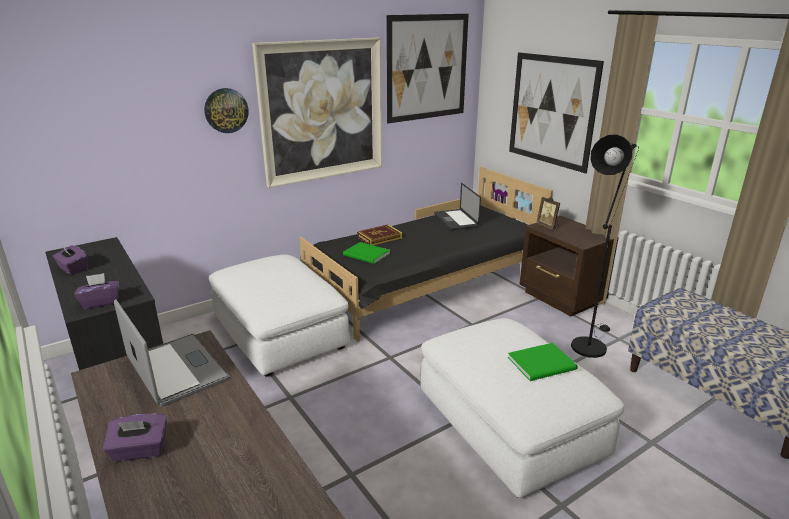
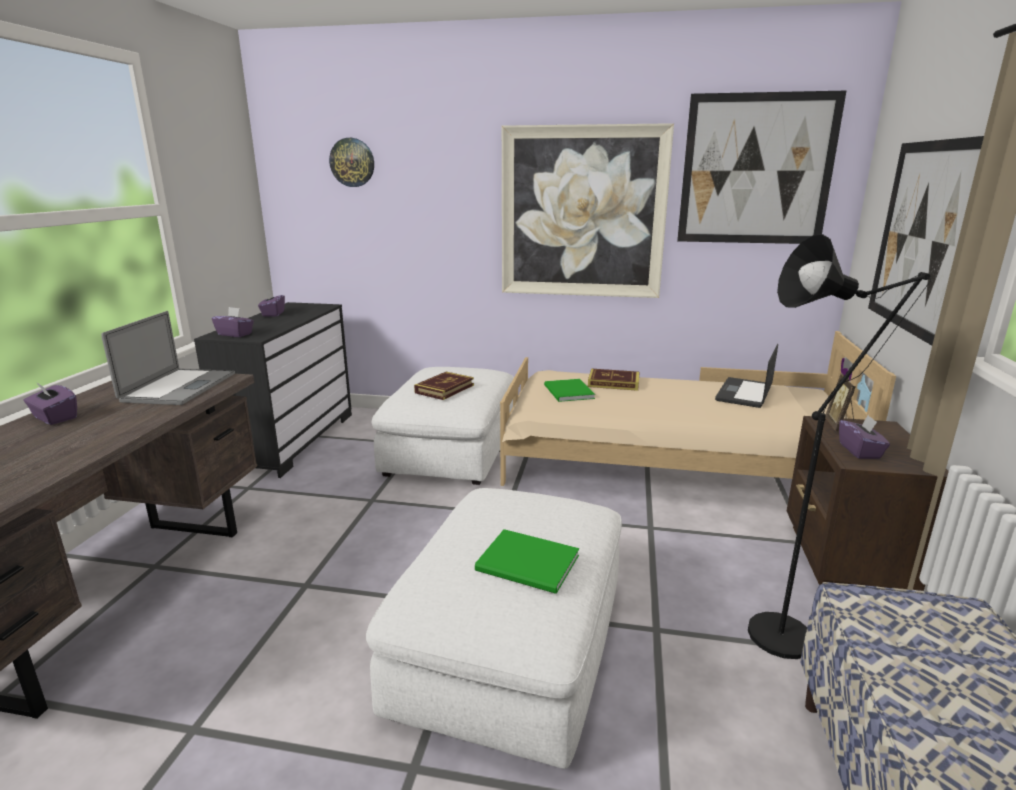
camera: 45 degrees right, 5 degrees down
(226, 110) = (467, 198): wall clock -> wall clock (352, 162)
(283, 284) = (444, 389): none -> book
(426, 284) = (666, 466): black bed -> beige bed
(575, 237) = (860, 451): none -> purple tissue box

